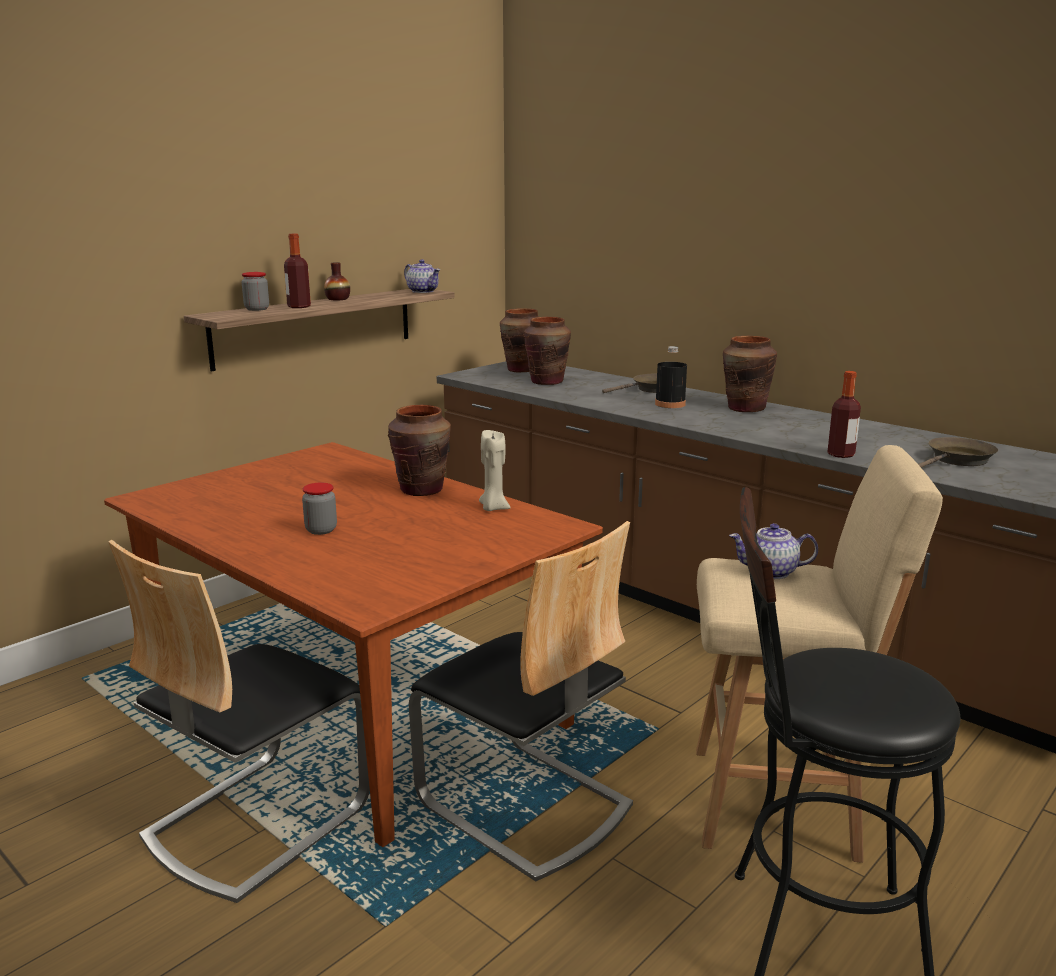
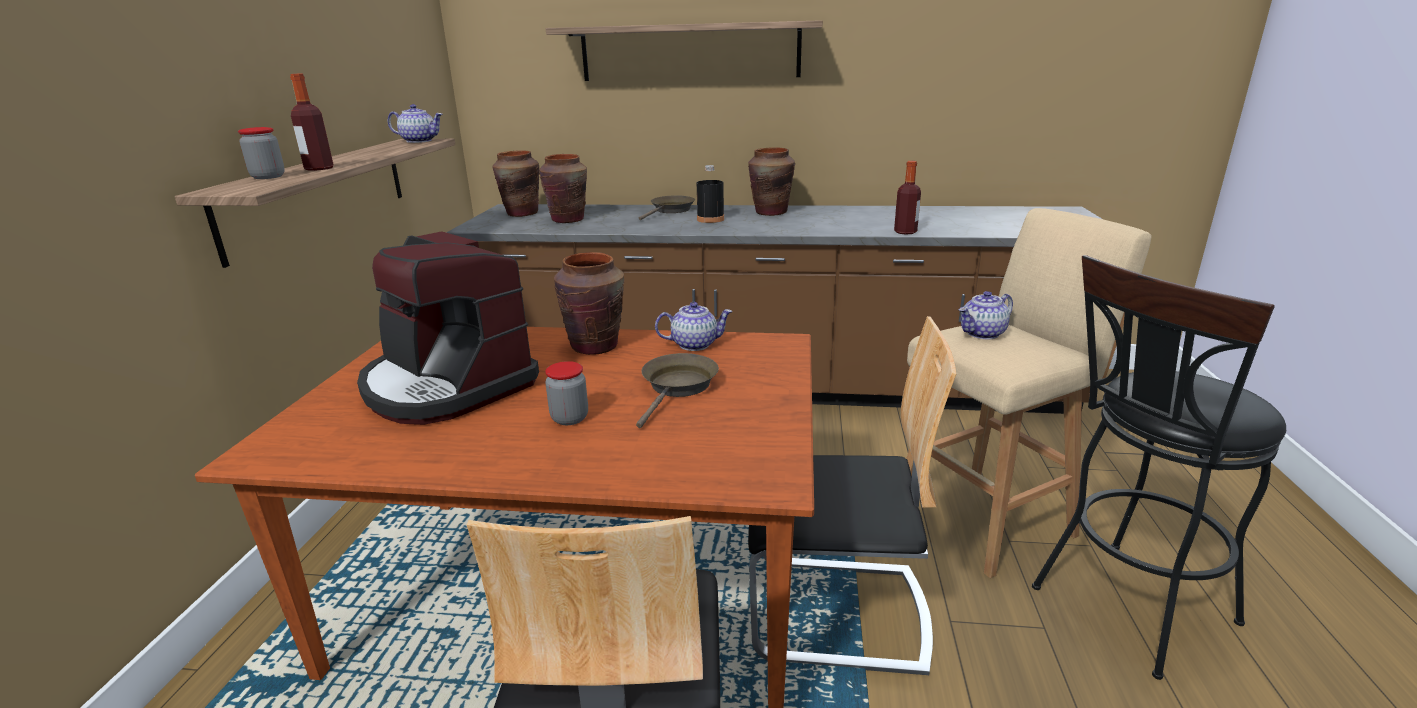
camera: 35 degrees left, 5 degrees up
(289, 489) = (447, 385): none -> coffee machine
(337, 299) = (343, 157): vase -> none
(493, 508) = (695, 344): beige candle -> teapot
(702, 225) = (690, 52): none -> shelf
(957, 460) = (974, 221): brown frying pan -> brown frying pan (678, 387)

